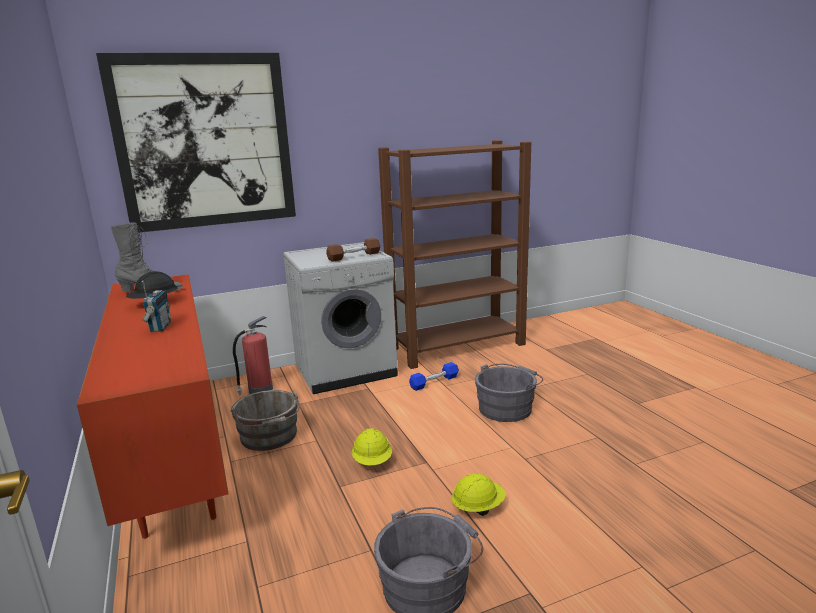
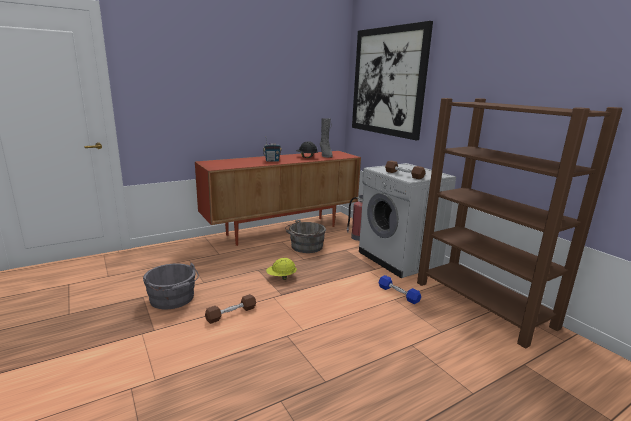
camera: 80 degrees right, 0 degrees up
(478, 508) = (231, 314): yellow hard hat -> brown dumbbell
(507, 407) = (366, 330): grey bucket -> none

